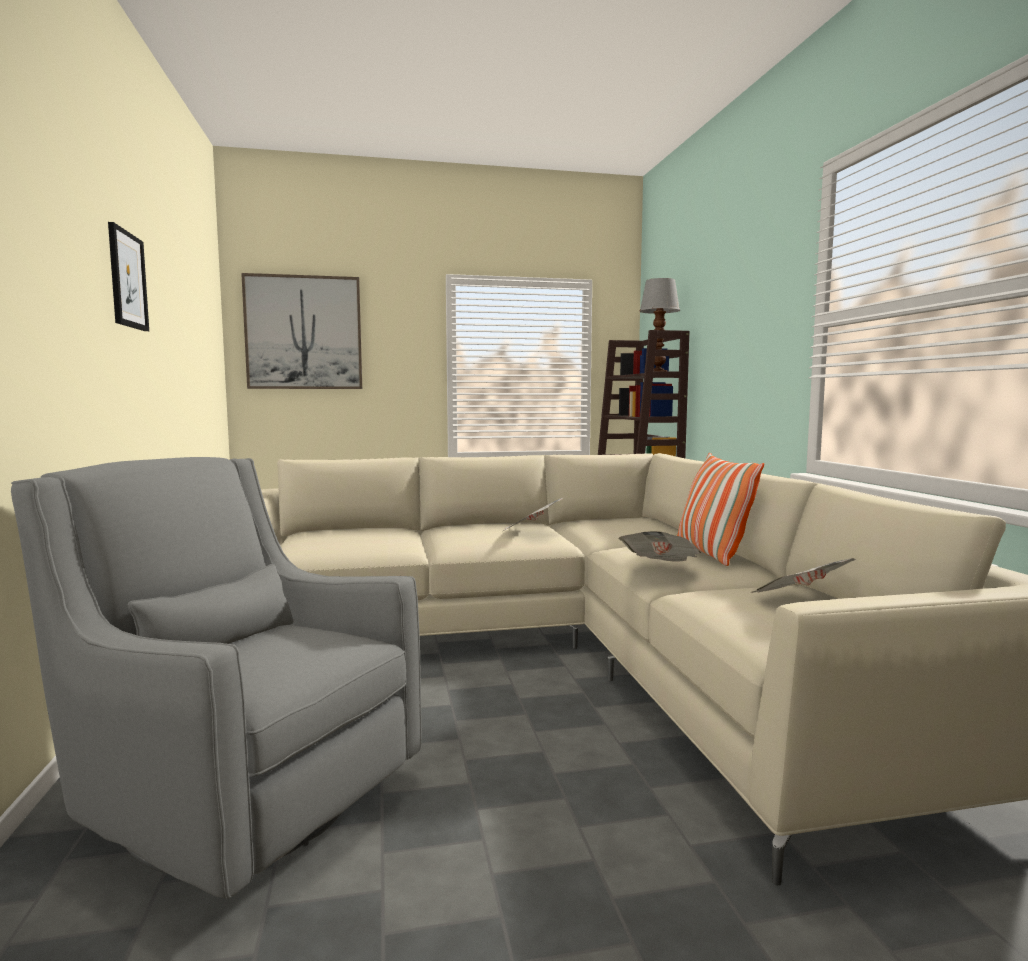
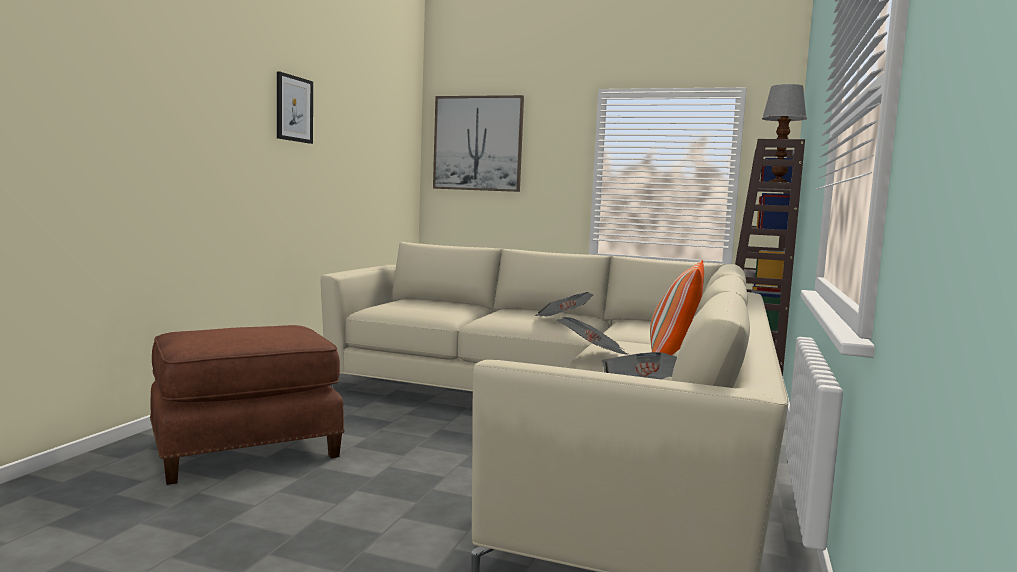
camera: 30 degrees right, 0 degrees up
(237, 799) = (246, 448): grey armchair -> brown ottoman

